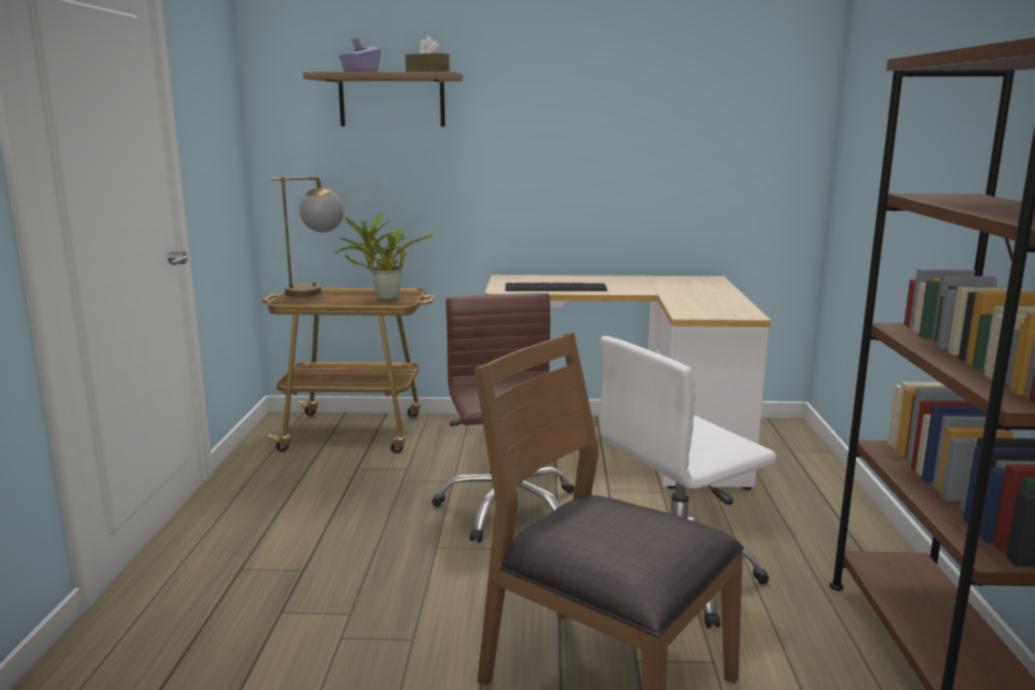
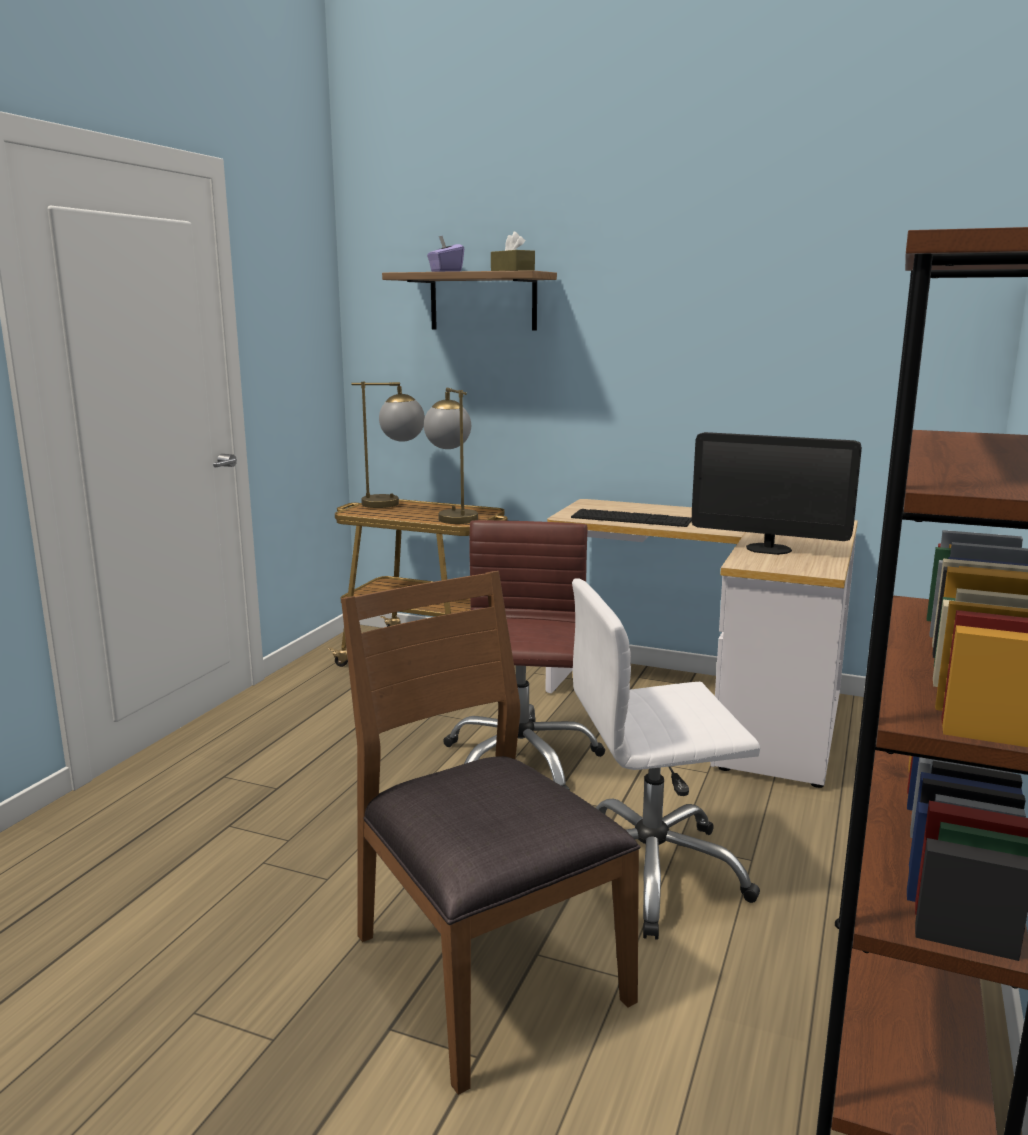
camera: 20 degrees right, 0 degrees up
(384, 299) = (452, 516): potted plant -> table lamp
(690, 302) = (768, 549): none -> monitor

